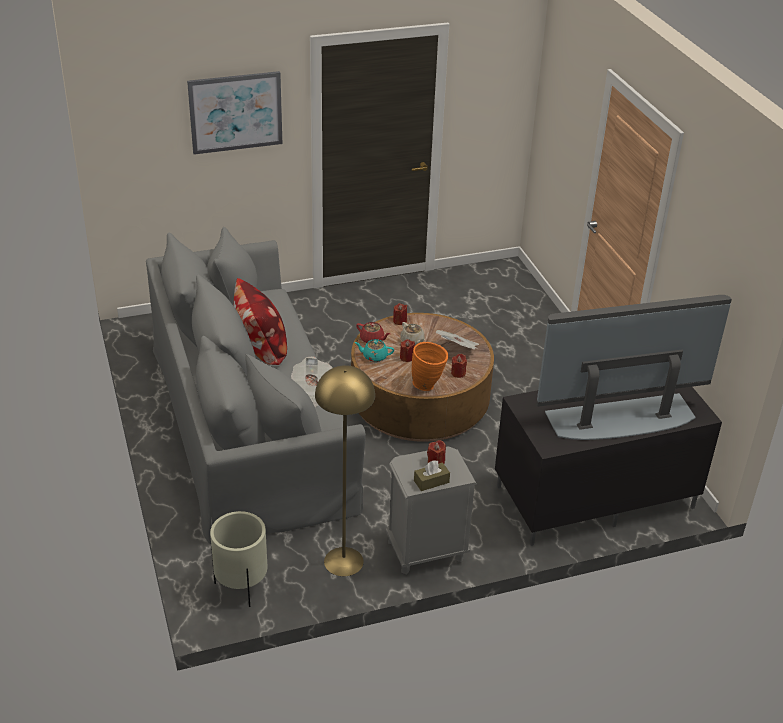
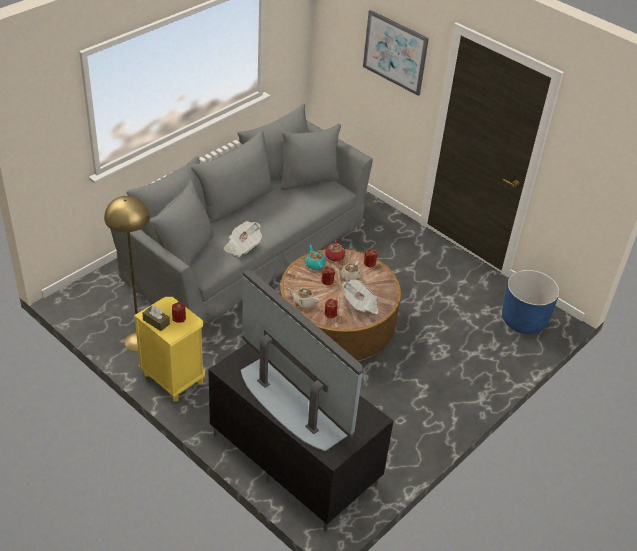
camera: 60 degrees right, 5 degrees up
(241, 586) = (90, 302): beige planter -> none
(261, 349) = (272, 207): pillow -> none
(425, 551) = (173, 379): grey nightstand -> yellow nightstand
(428, 385) = (303, 302): orange vase -> beige teapot
(497, 285) = (523, 320): none -> blue planter

